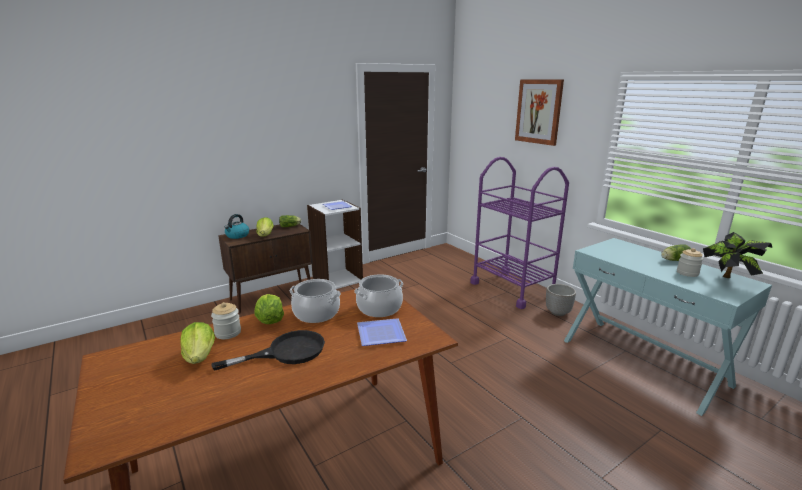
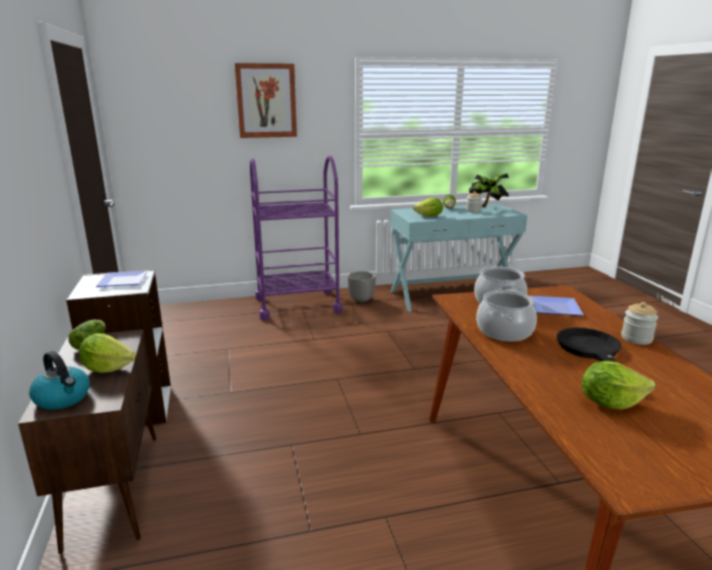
camera: 70 degrees left, 0 degrees up
(228, 333) = (549, 384): jar -> jar (636, 338)
(270, 320) = (518, 357): lettuce -> lettuce (429, 216)

